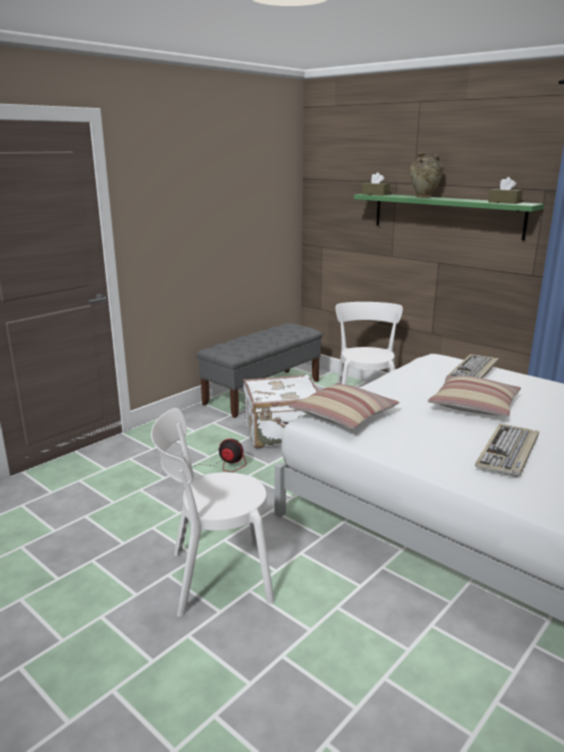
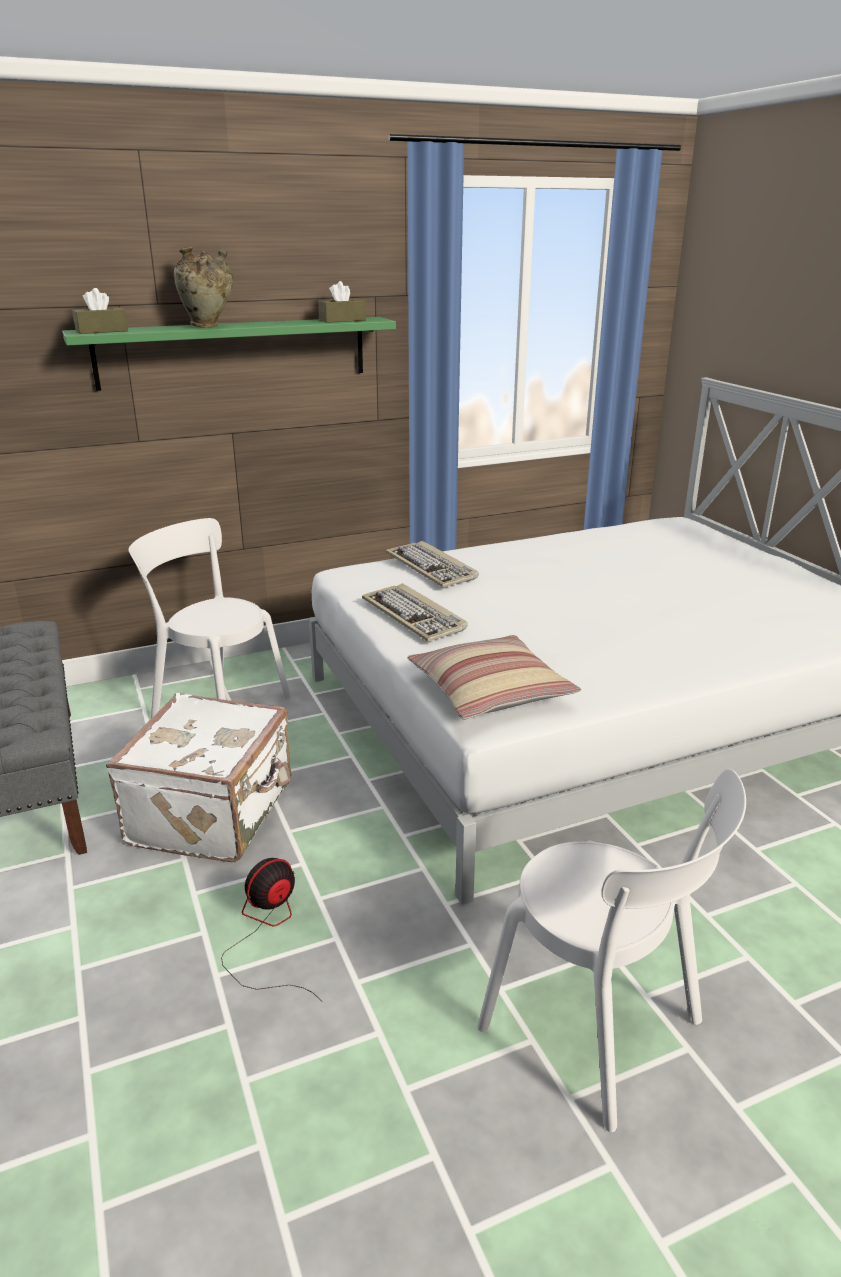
camera: 65 degrees left, 5 degrees up
(215, 577) = (599, 1030): white chair -> white chair turned 60 degrees counterclockwise
(474, 405) = (526, 602): pillow -> none
(508, 452) = (667, 626): keyboard -> keyboard (414, 616)

